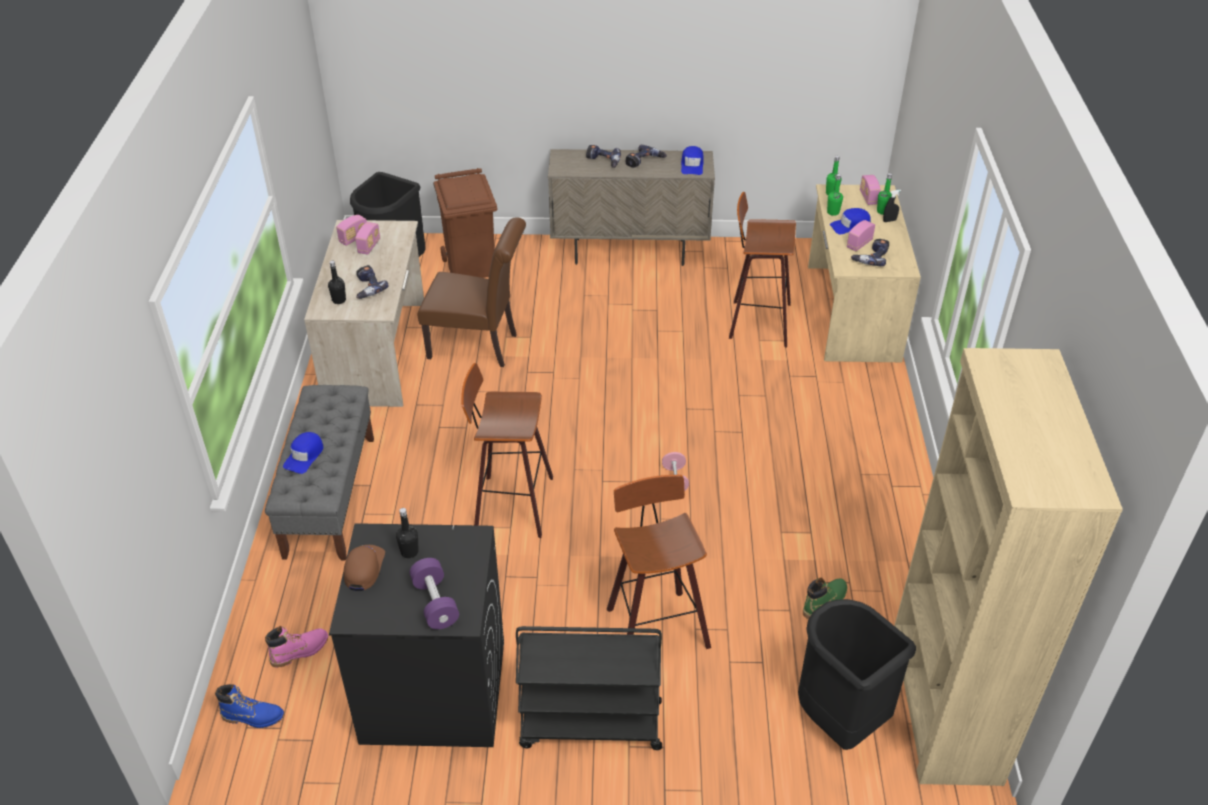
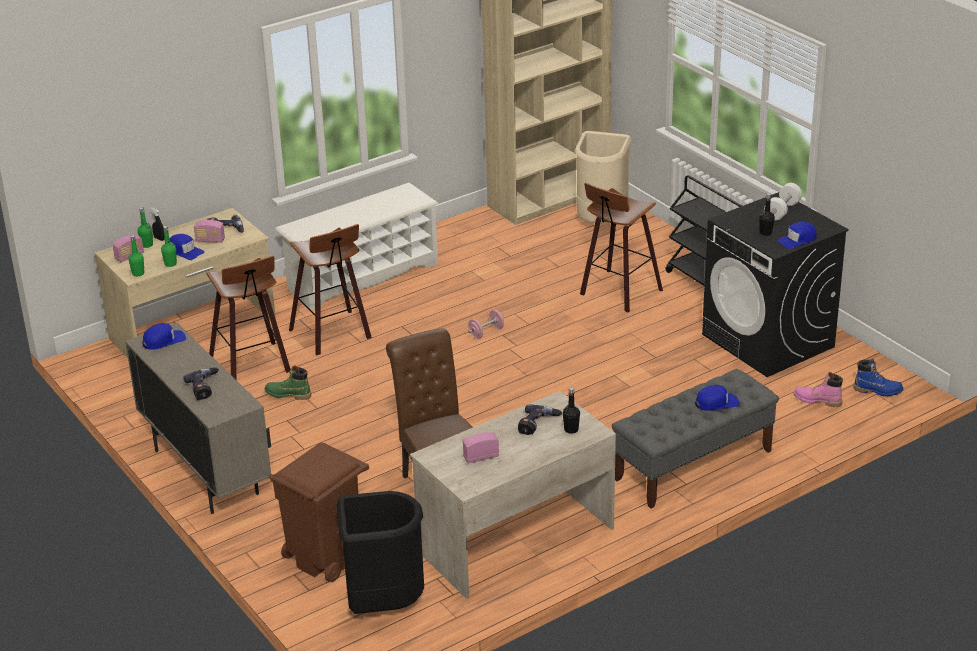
camera: 125 degrees left, 10 degrees down
(253, 717) = (877, 390): blue boot -> blue boot turned 135 degrees clockwise
(354, 238) = (479, 473): radio -> none
(364, 568) = (797, 240): brown cap -> blue cap
(435, 603) = (782, 210): purple dumbbell -> white dumbbell
(510, 504) = (593, 385): stool -> stool (333, 334)
(644, 162) = (183, 366): power drill -> none
(824, 602) = (523, 249): green boot -> green boot (288, 394)
(839, 720) = (601, 221): black trash can -> beige trash can
(866, 448) = (362, 276): none -> white shoe rack

